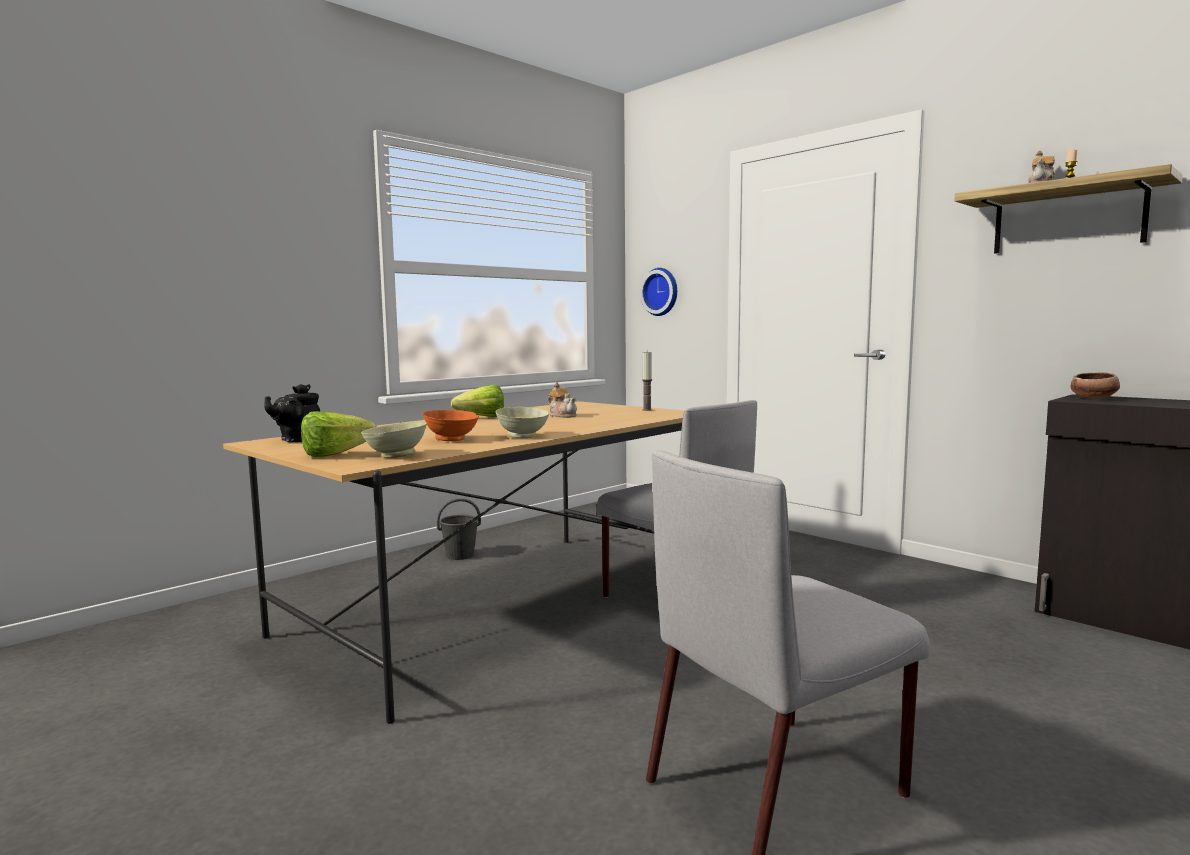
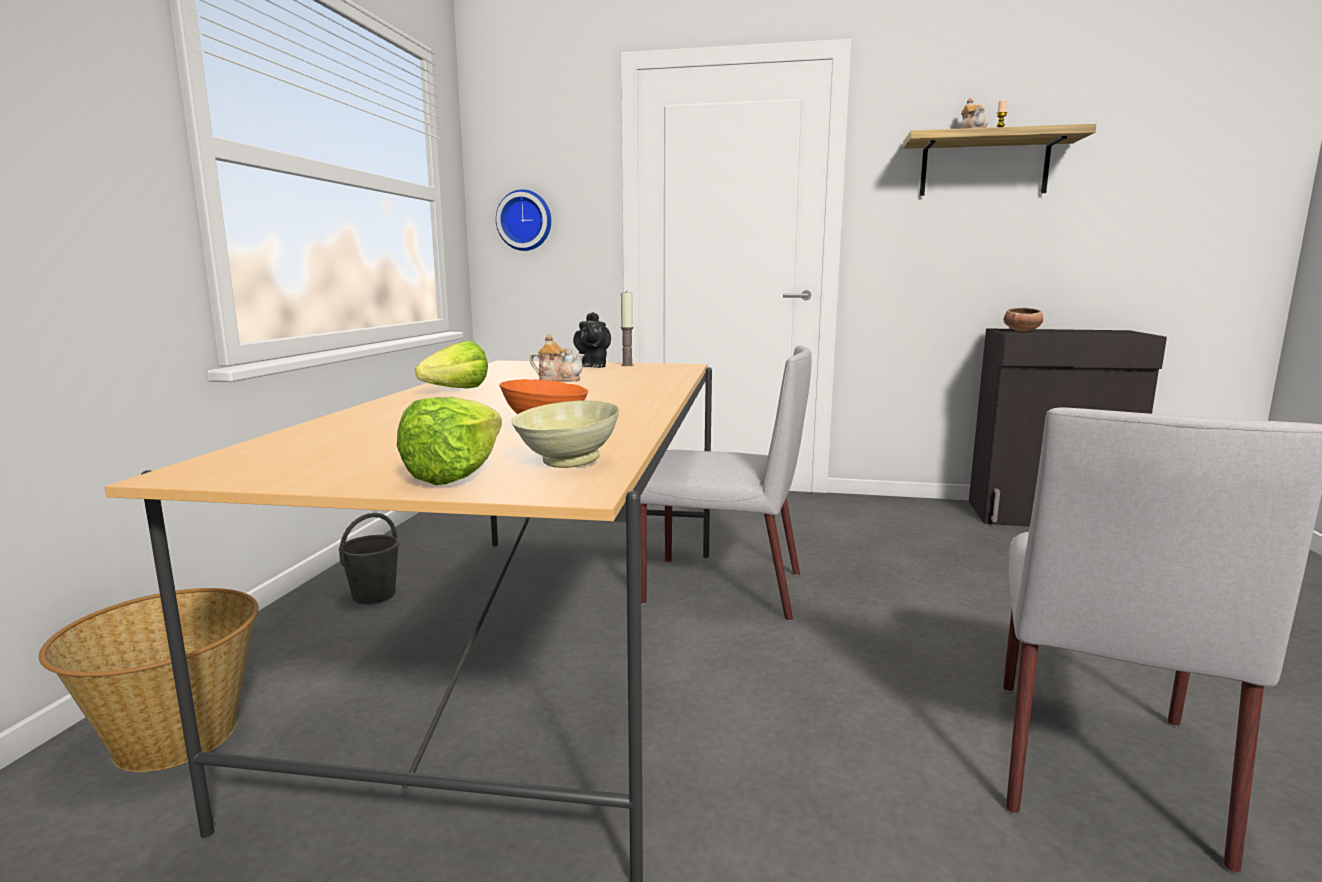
camera: 35 degrees left, 5 degrees up
(297, 440) = (265, 458): black teapot -> black teapot (592, 366)
(298, 597) = (175, 738): none -> basket
(522, 436) = (625, 411): beige bowl -> none

